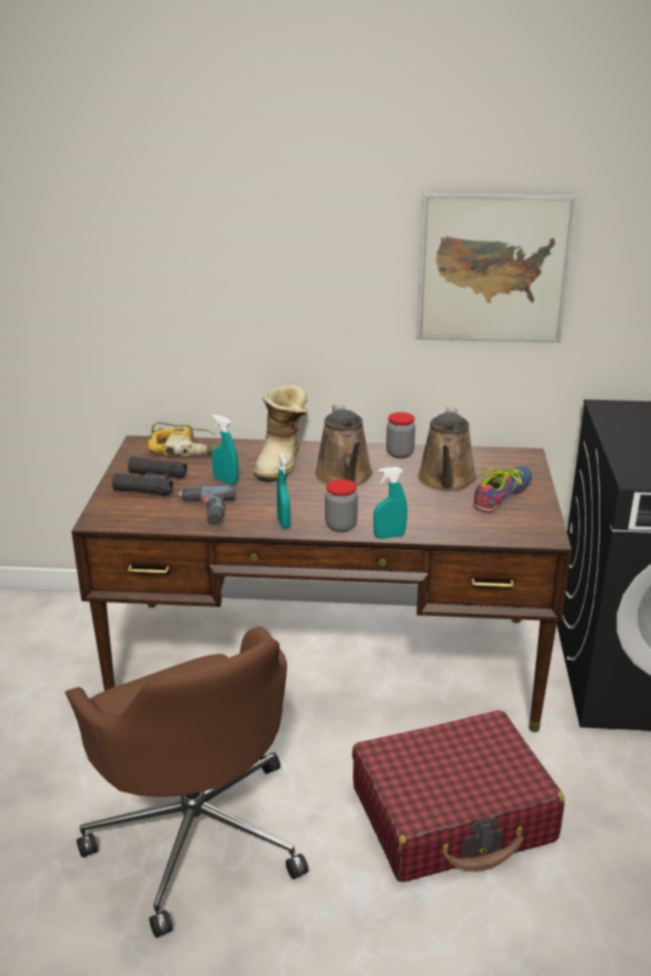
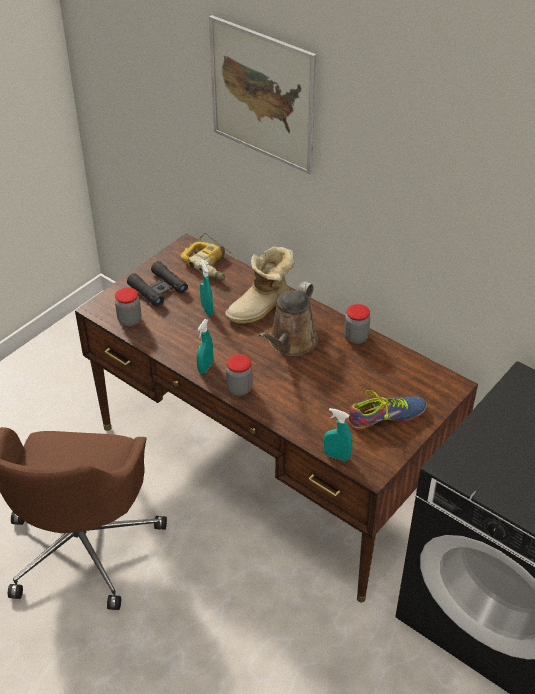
camera: 35 degrees right, 15 degrees up
(150, 517) = (129, 320): none -> jar
(205, 511) = (167, 331): power drill -> none
(389, 536) = (261, 414): turquoise spray bottle -> turquoise spray bottle (336, 456)
(446, 481) = (360, 381): brown watering can -> none
(453, 814) = (242, 627): red suitcase -> none
(493, 269) = (453, 223): picture -> picture (262, 95)

